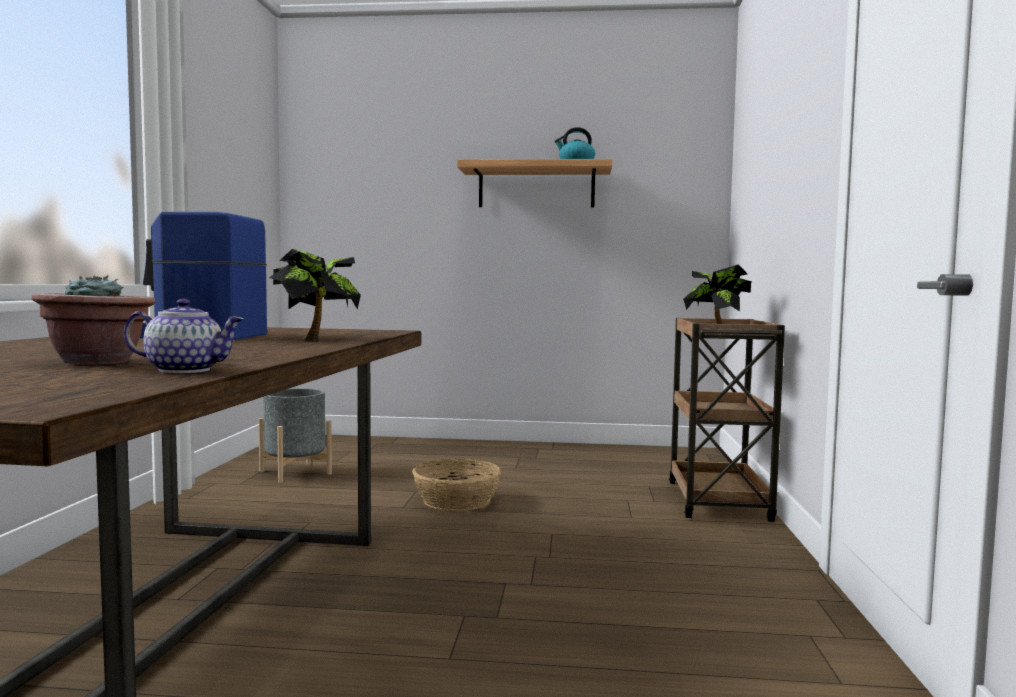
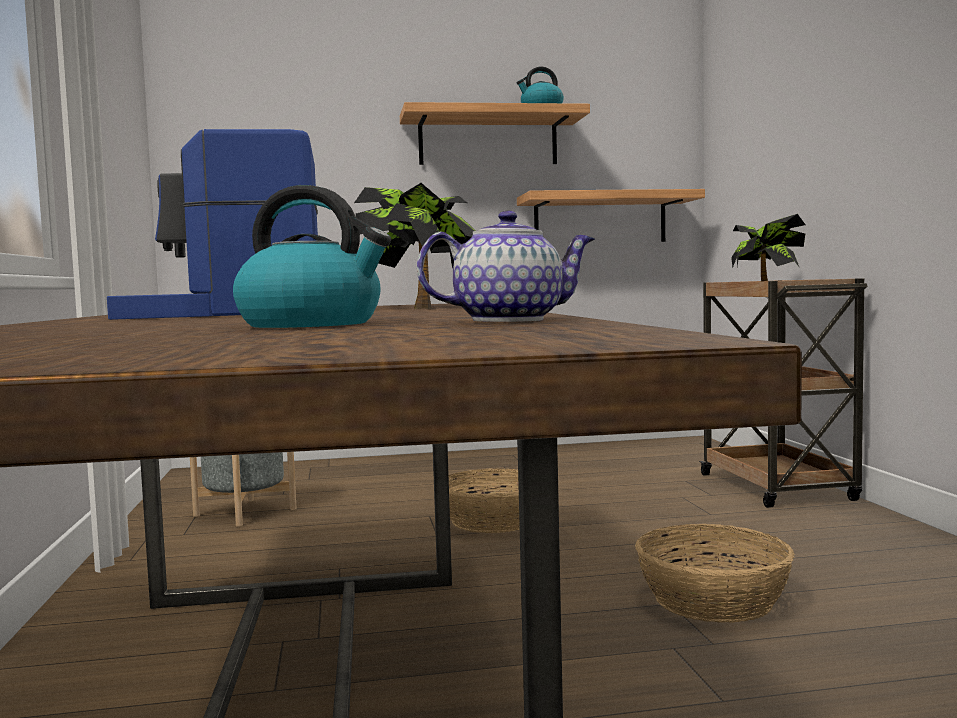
camera: 15 degrees left, 0 degrees up
(98, 362) = (313, 324): potted plant -> kettle
(541, 585) = (714, 600): none -> basket
(631, 255) = (600, 219): none -> shelf

